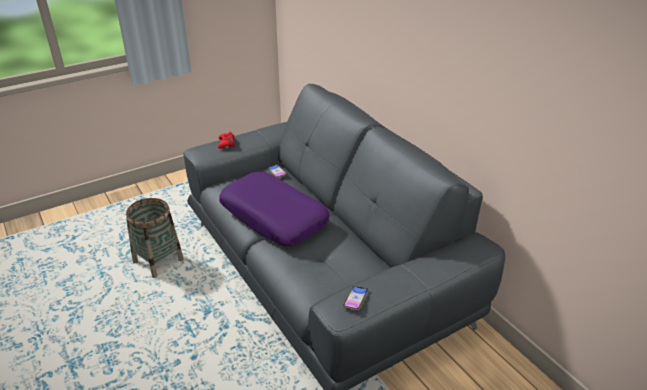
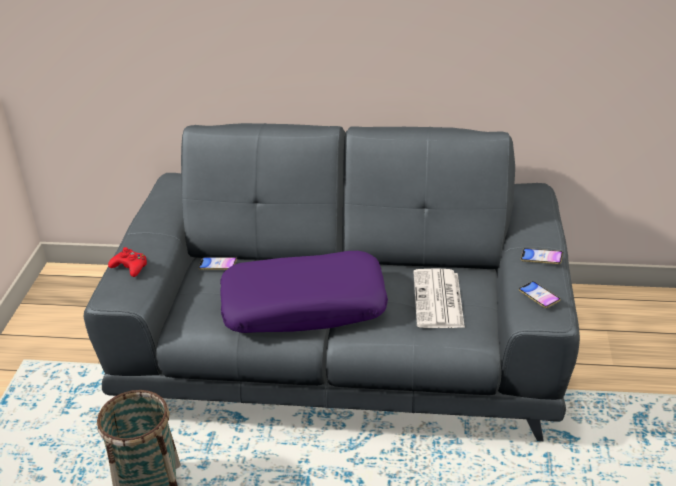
camera: 50 degrees left, 0 degrees up
(332, 265) = (439, 300): none -> newspaper
(402, 283) = (541, 258): none -> phone

